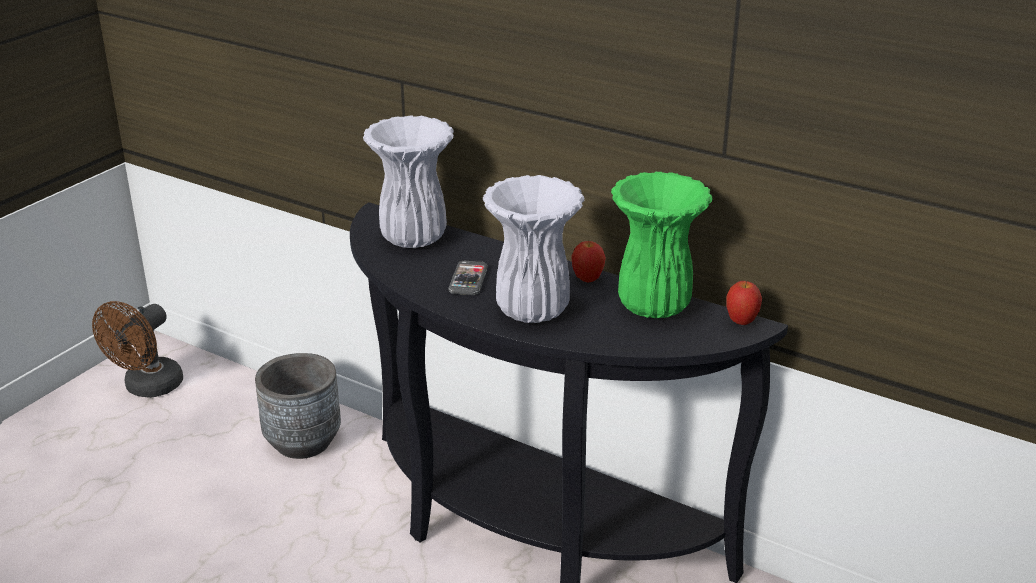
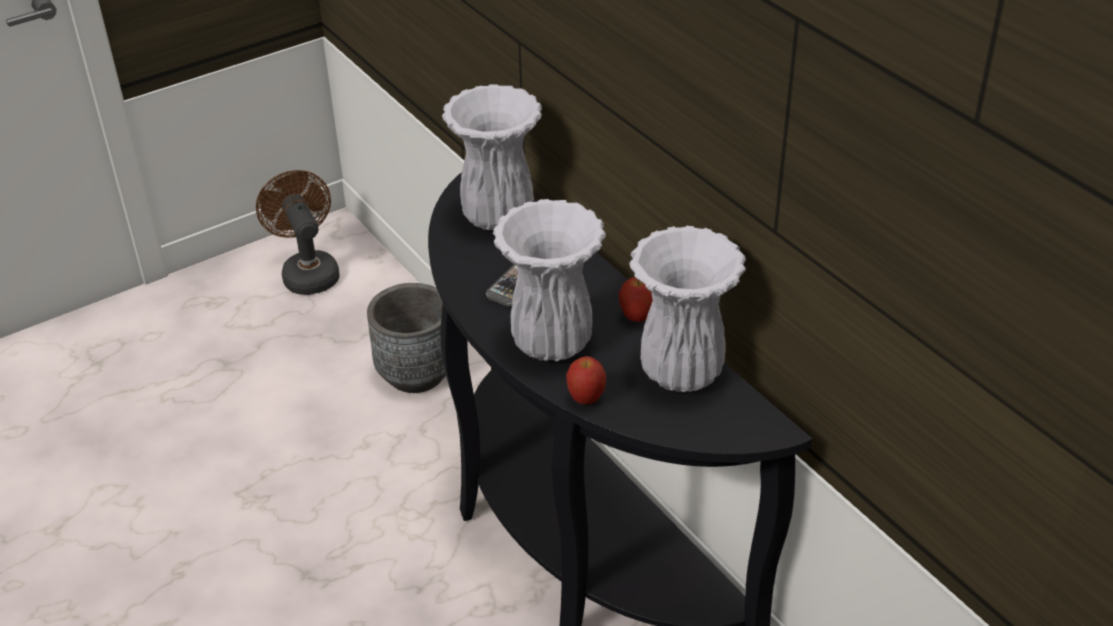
camera: 25 degrees right, 10 degrees up
(148, 388) = (308, 272): brown fan -> brown fan turned 105 degrees clockwise
(654, 307) = (681, 374): green vase -> white vase
(741, 322) = (761, 420): apple -> apple (586, 399)

